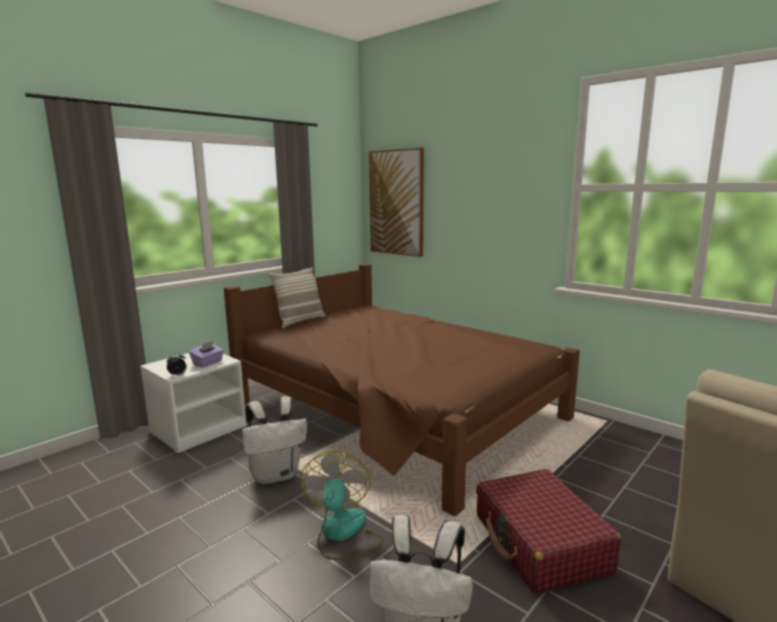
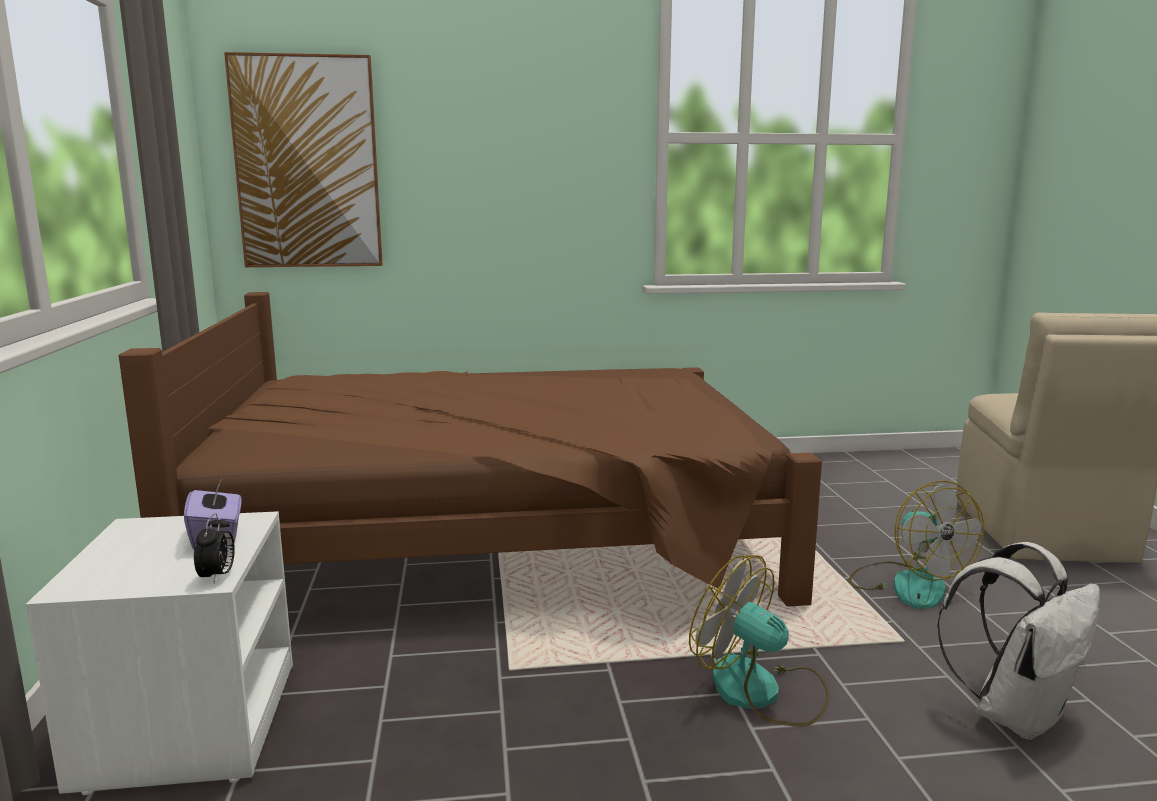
camera: 50 degrees left, 0 degrees up
(276, 474) = (521, 692): white backpack -> none
(300, 321) = (232, 421): pillow -> none
(540, 543) = (907, 584): red suitcase -> fan

